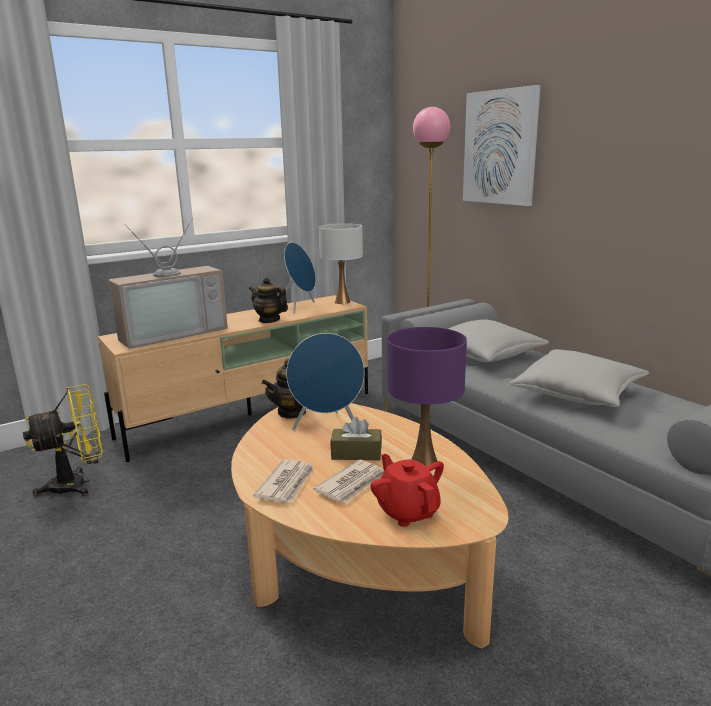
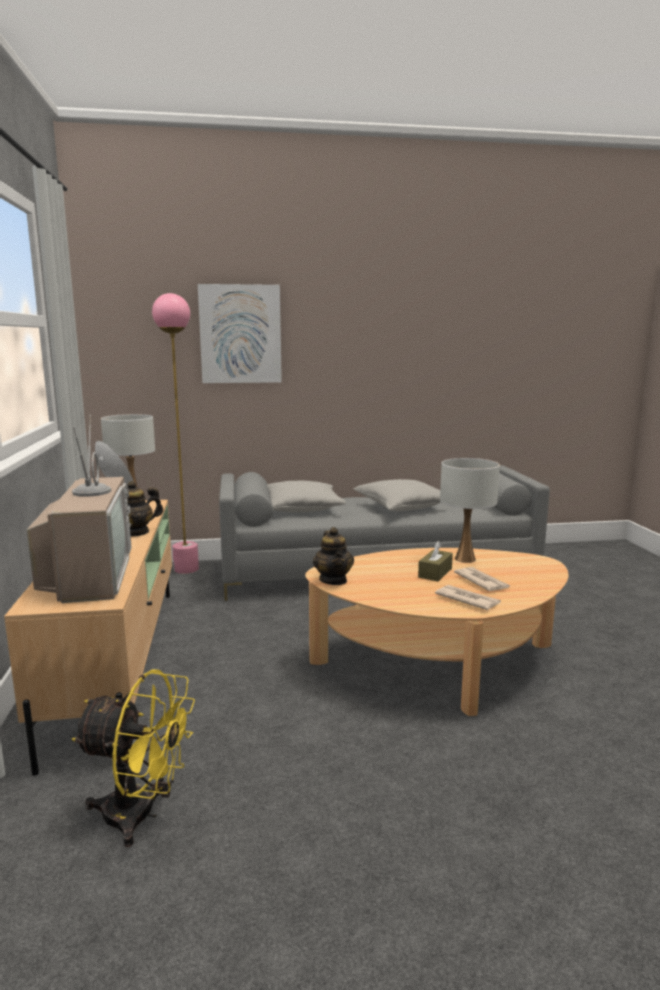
camera: 65 degrees left, 5 degrees down
(78, 484) = (141, 815): yellow fan -> yellow fan turned 105 degrees clockwise
(328, 429) = (383, 574): blue speaker -> none
(407, 511) = (526, 574): red teapot -> none
(423, 463) = (465, 559): purple table lamp -> white table lamp

